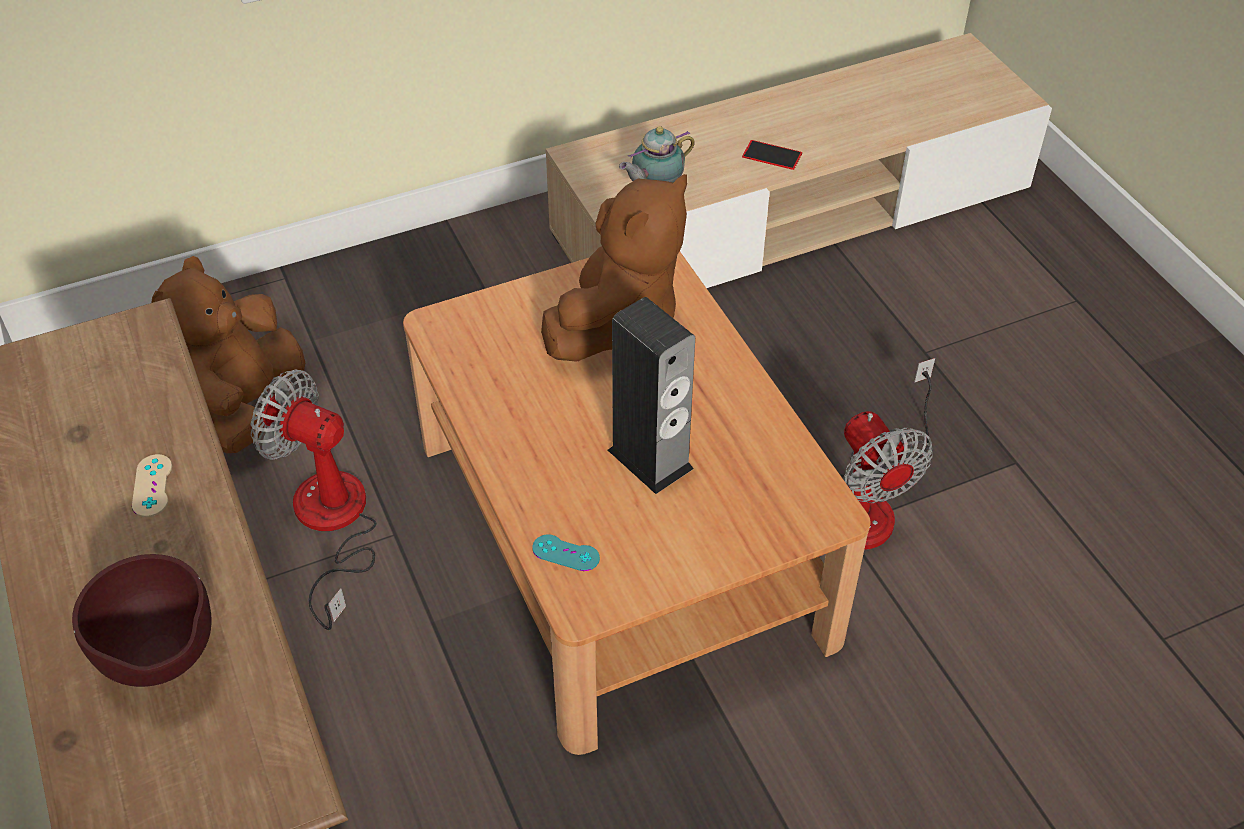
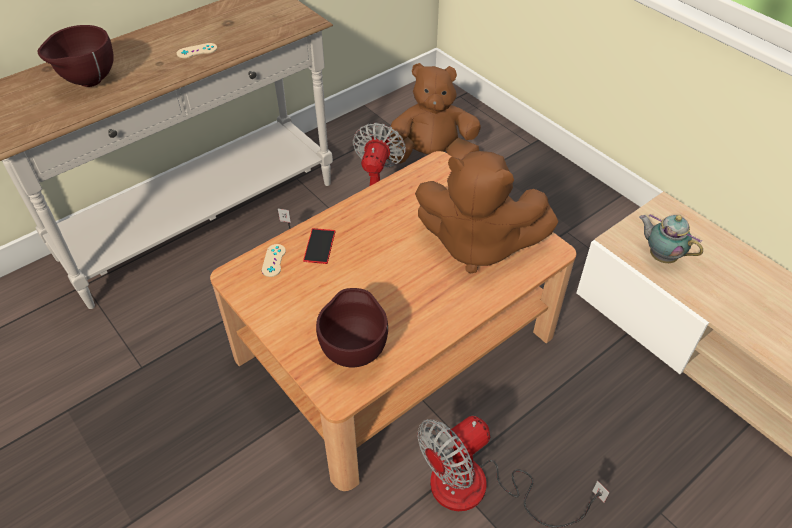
camera: 75 degrees right, 0 degrees up
(566, 553) = (273, 260): turquoise game controller -> beige game controller
(650, 459) = (360, 284): speaker -> none
(764, 485) = (354, 350): none -> brown bowl
(772, 155) = (751, 318): phone -> phone (319, 246)

